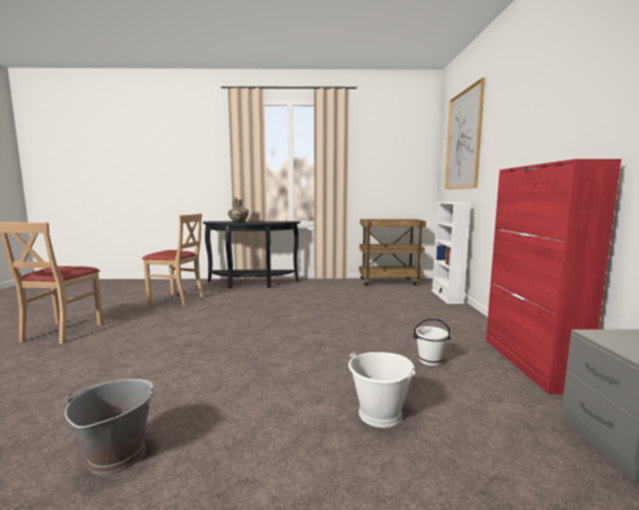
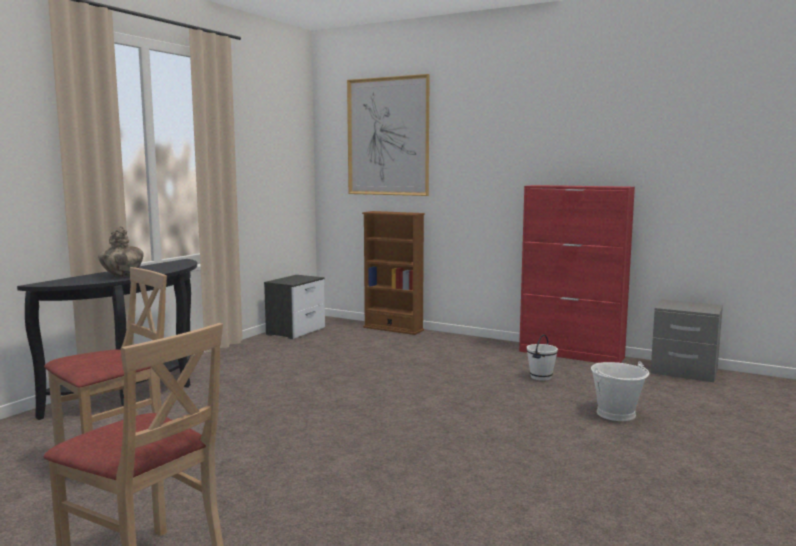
camera: 60 degrees left, 0 degrees up
(116, 455) = (626, 520): grey bucket -> none
(389, 282) = (296, 331): brown cart -> nightstand
(446, 297) = (393, 329): white bookcase -> brown bookcase

